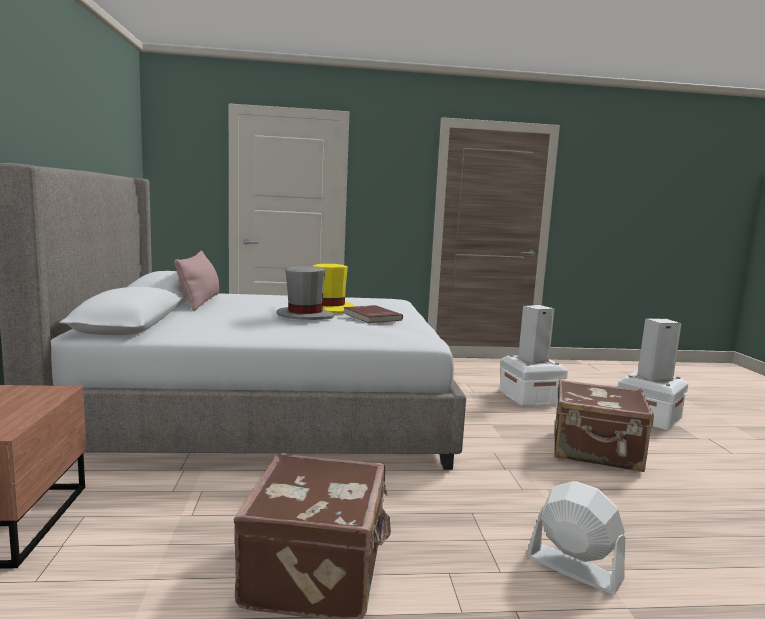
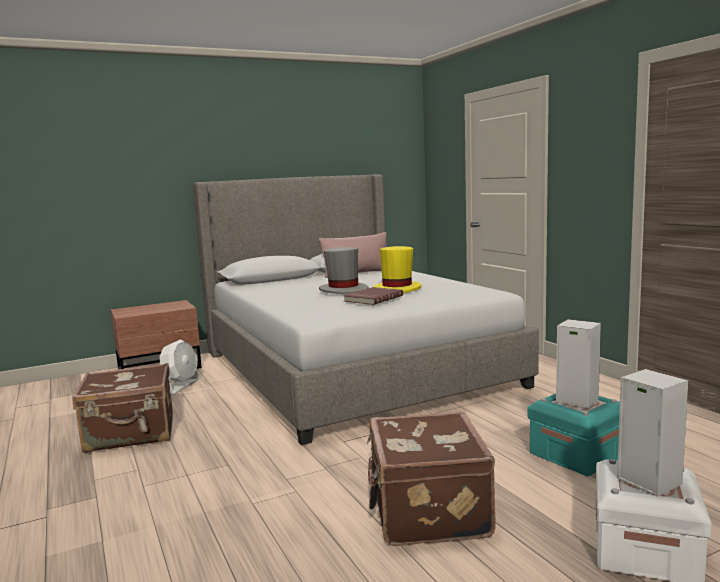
camera: 70 degrees right, 0 degrees up
(530, 397) = (577, 454): white storage box -> turquoise storage box
(573, 568) = (155, 514): white fan -> white fan (180, 386)

